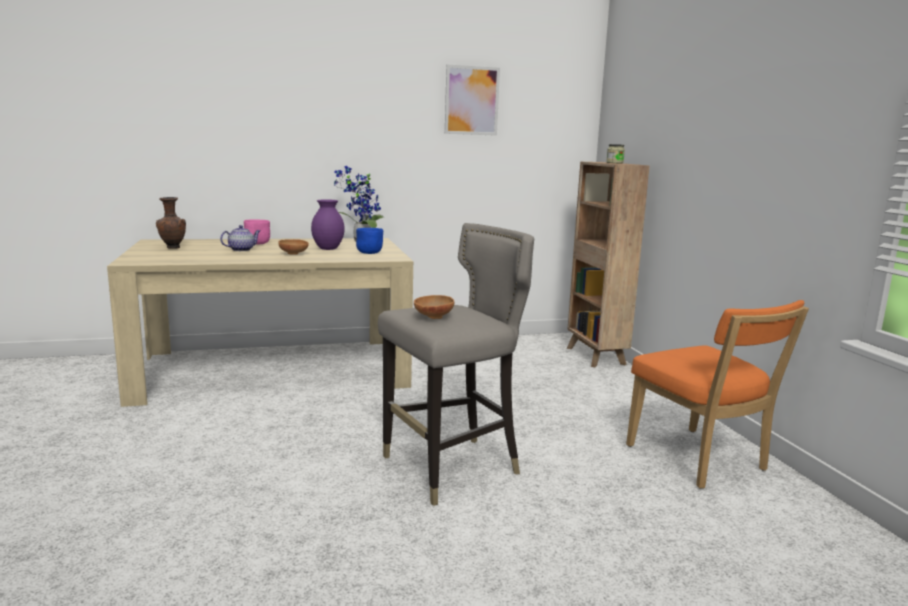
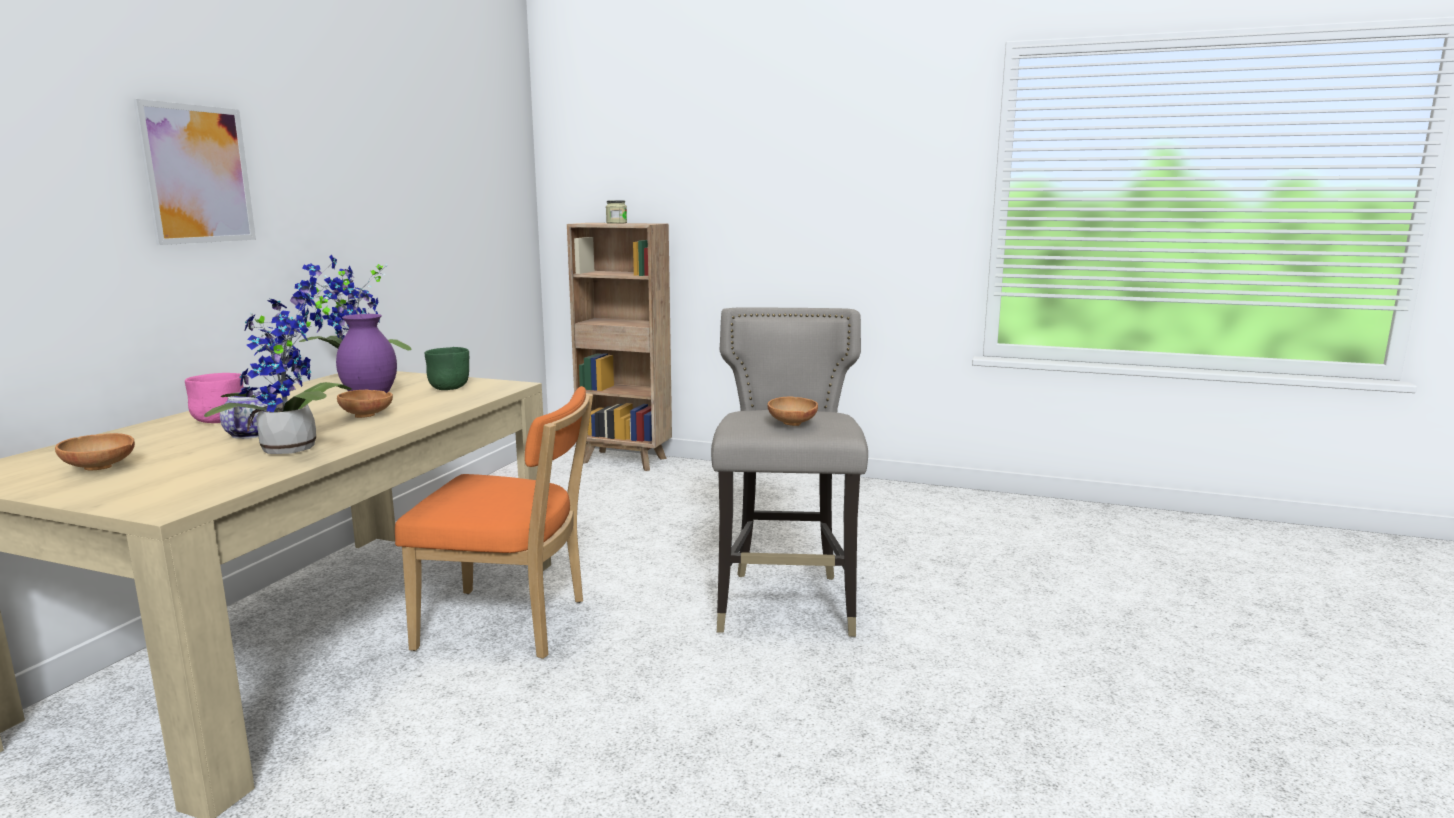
camera: 55 degrees left, 0 degrees up
(172, 248) = (100, 469): brown vase -> brown bowl
(224, 257) = (295, 449): none -> potted plant
(370, 253) = (450, 388): blue bowl -> green bowl
(471, 100) = (421, 143): picture -> picture (198, 174)
(700, 460) = (884, 505): orange chair -> orange chair (510, 625)

